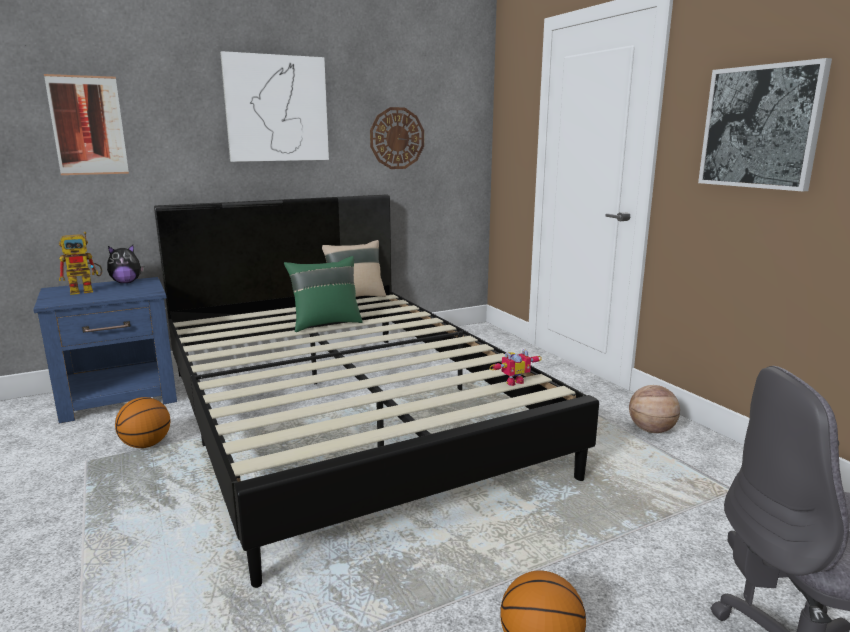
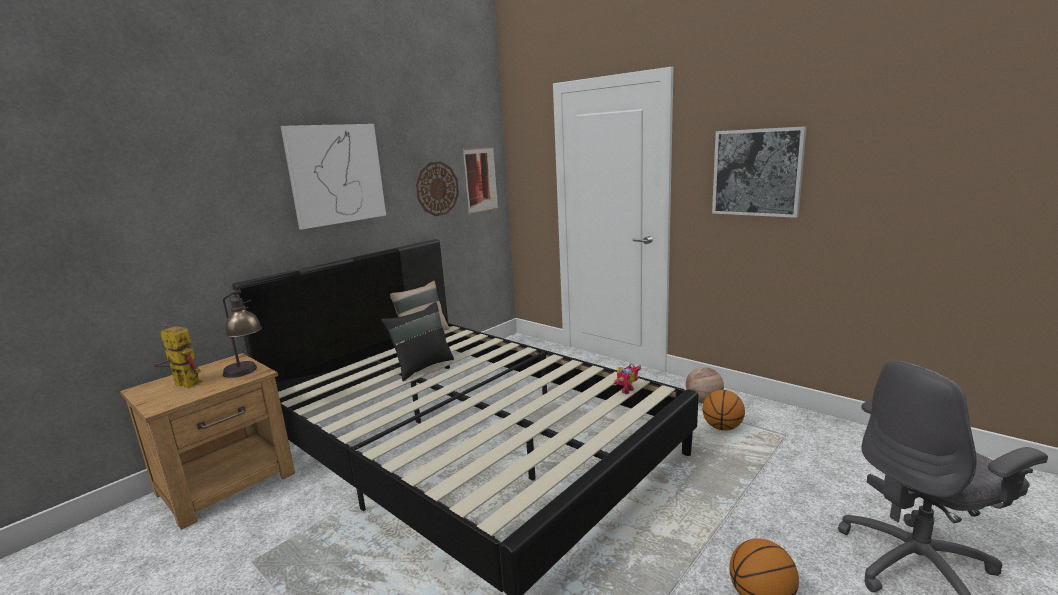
camera: 20 degrees left, 0 degrees up
(87, 290) = (182, 384): toy robot -> toy robot turned 105 degrees counterclockwise
(88, 126) = (155, 213): picture -> picture (480, 180)
(120, 397) = (228, 483): blue nightstand -> brown nightstand
(126, 282) = (216, 366): plush toy -> none
(142, 291) = (247, 373): none -> table lamp
(146, 445) = (301, 526): basketball -> basketball (722, 427)
(325, 324) = (422, 367): green pillow -> black pillow

